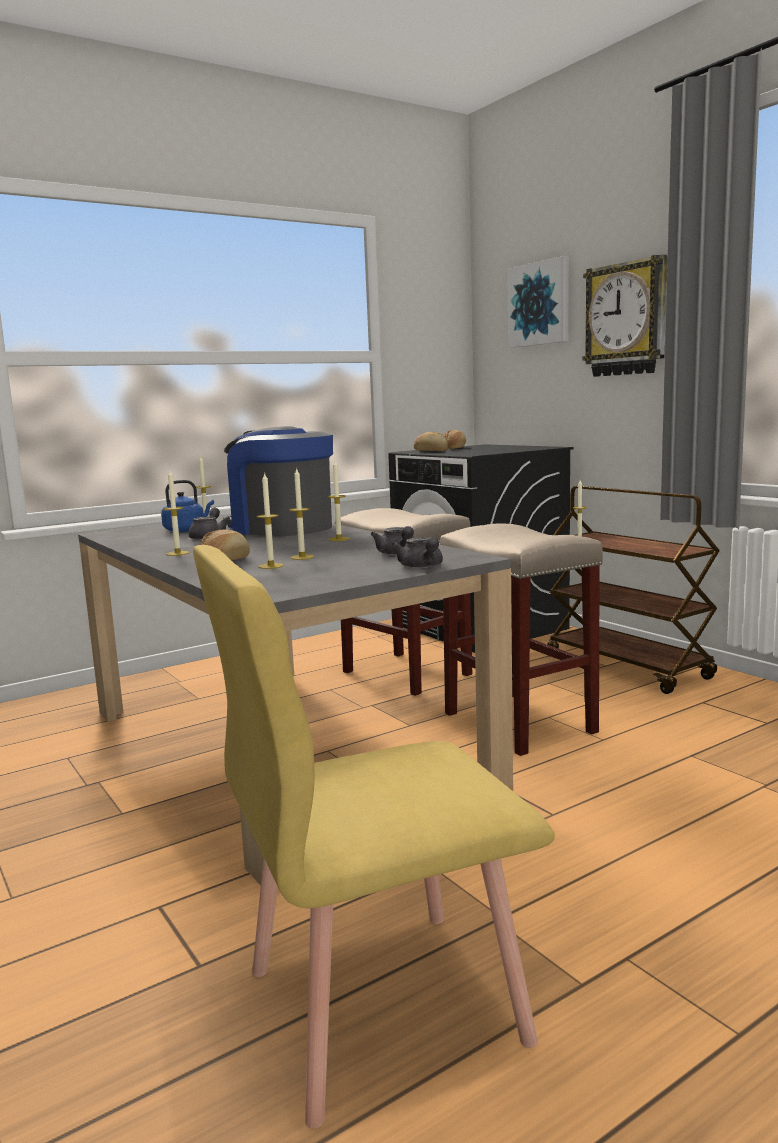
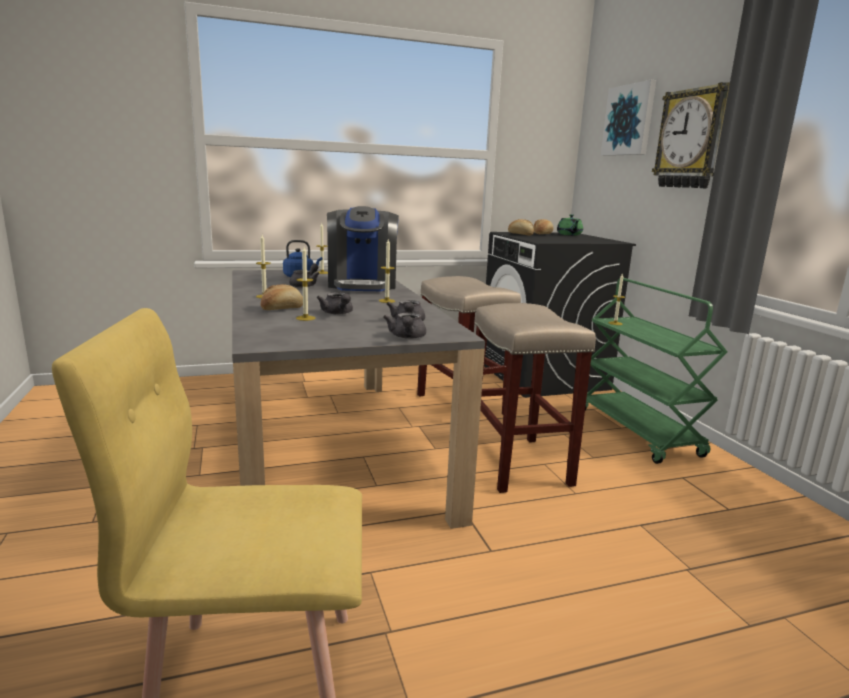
camera: 15 degrees right, 5 degrees up
(280, 528) = (362, 285): coffee machine -> coffee machine turned 150 degrees counterclockwise
(302, 557) = (338, 313): candle -> grey teapot
(485, 446) = (569, 235): none -> green teapot
(628, 667) = (638, 433): brown cart -> green cart

